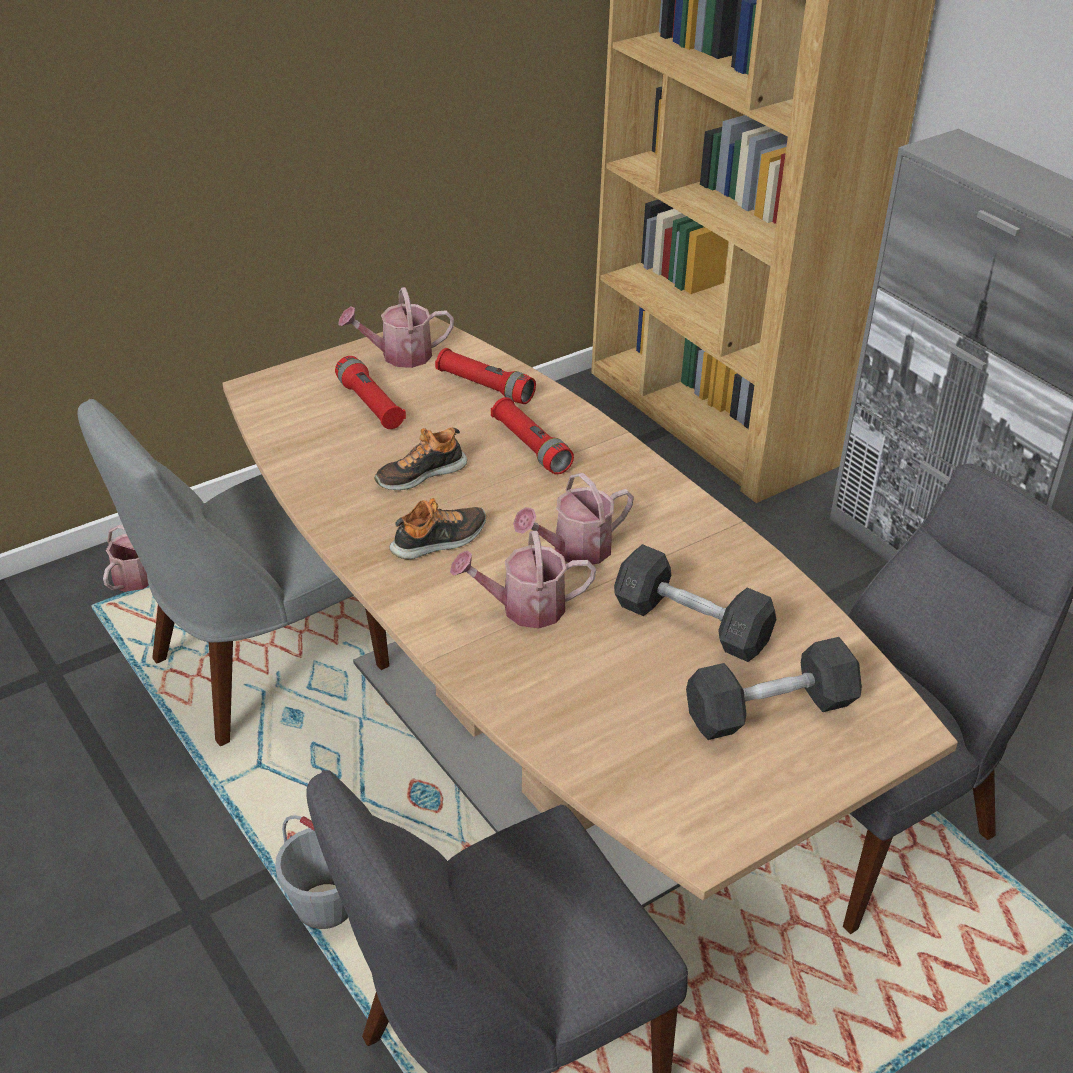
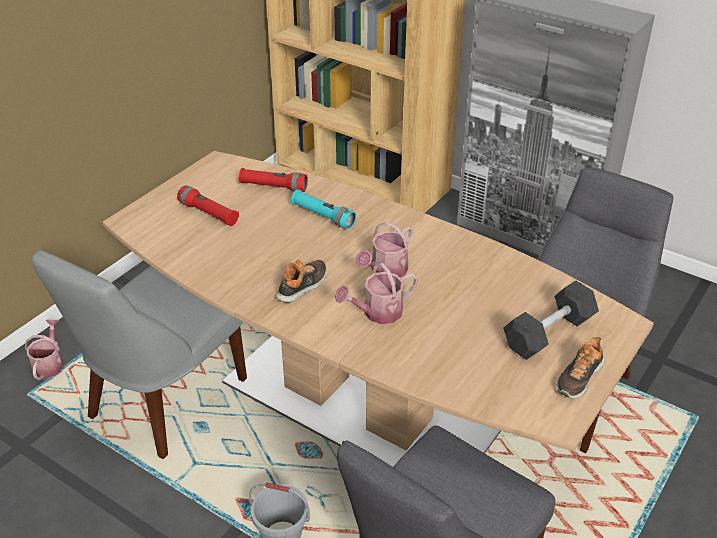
camera: 20 degrees left, 0 degrees up
(399, 356) = (208, 179): watering can -> none
(420, 474) = (266, 249): shoe -> shoe (579, 377)
(531, 447) = (323, 216): red flashlight -> turquoise flashlight
(691, 624) = (477, 296): grey dumbbell -> none

